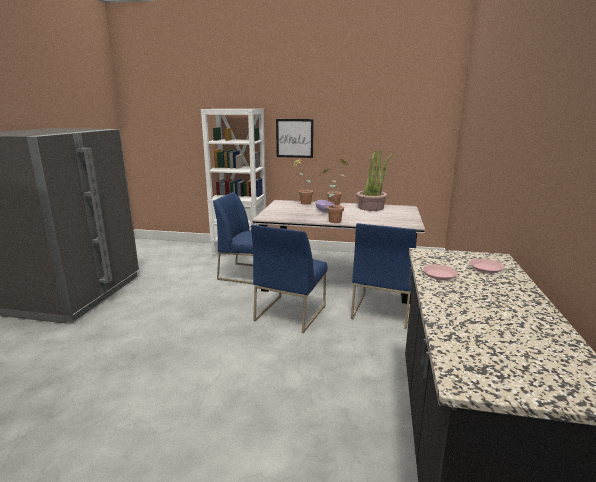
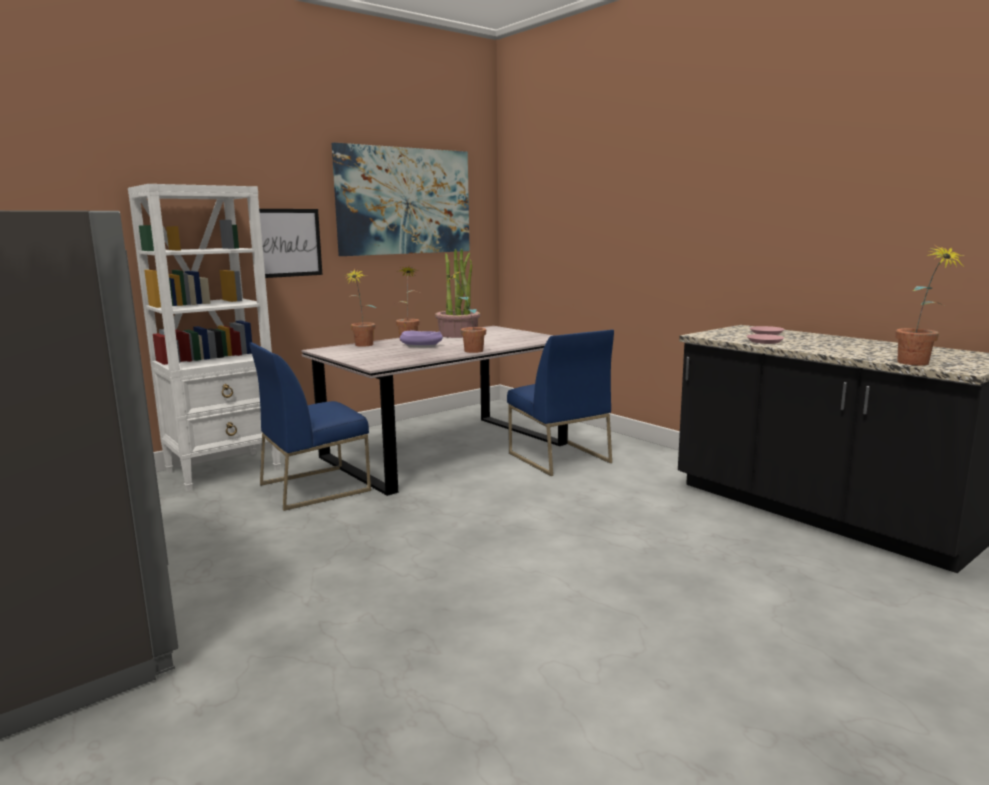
camera: 50 degrees left, 5 degrees down
(290, 312) = (480, 498): blue chair -> none
(375, 114) = (404, 201): none -> picture
(447, 352) = (918, 364): none -> potted plant

